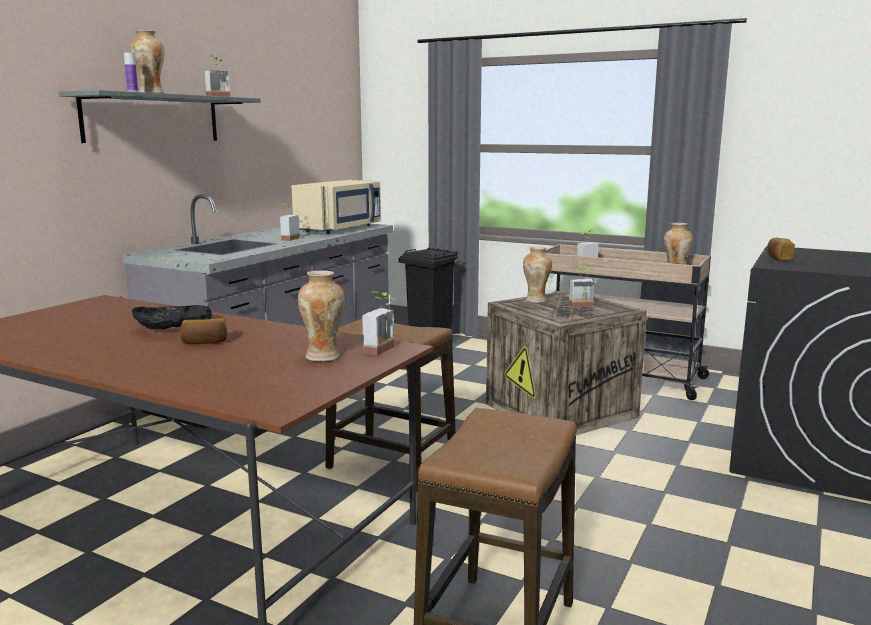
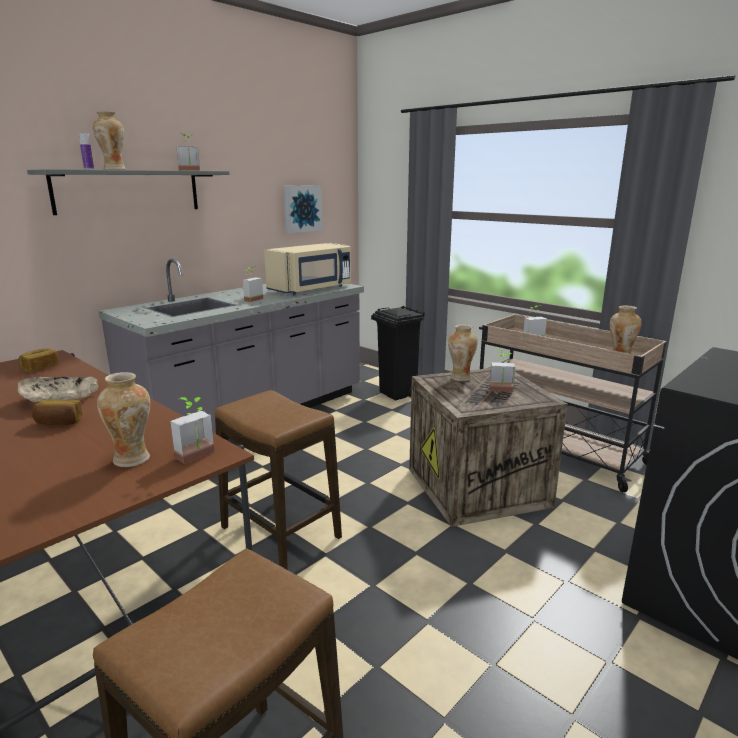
camera: 15 degrees right, 5 degrees up
(173, 328) = (59, 399): black bowl -> beige bowl
(311, 143) = (301, 208): none -> picture
(778, 258) = (710, 372): bread -> bread (40, 368)

